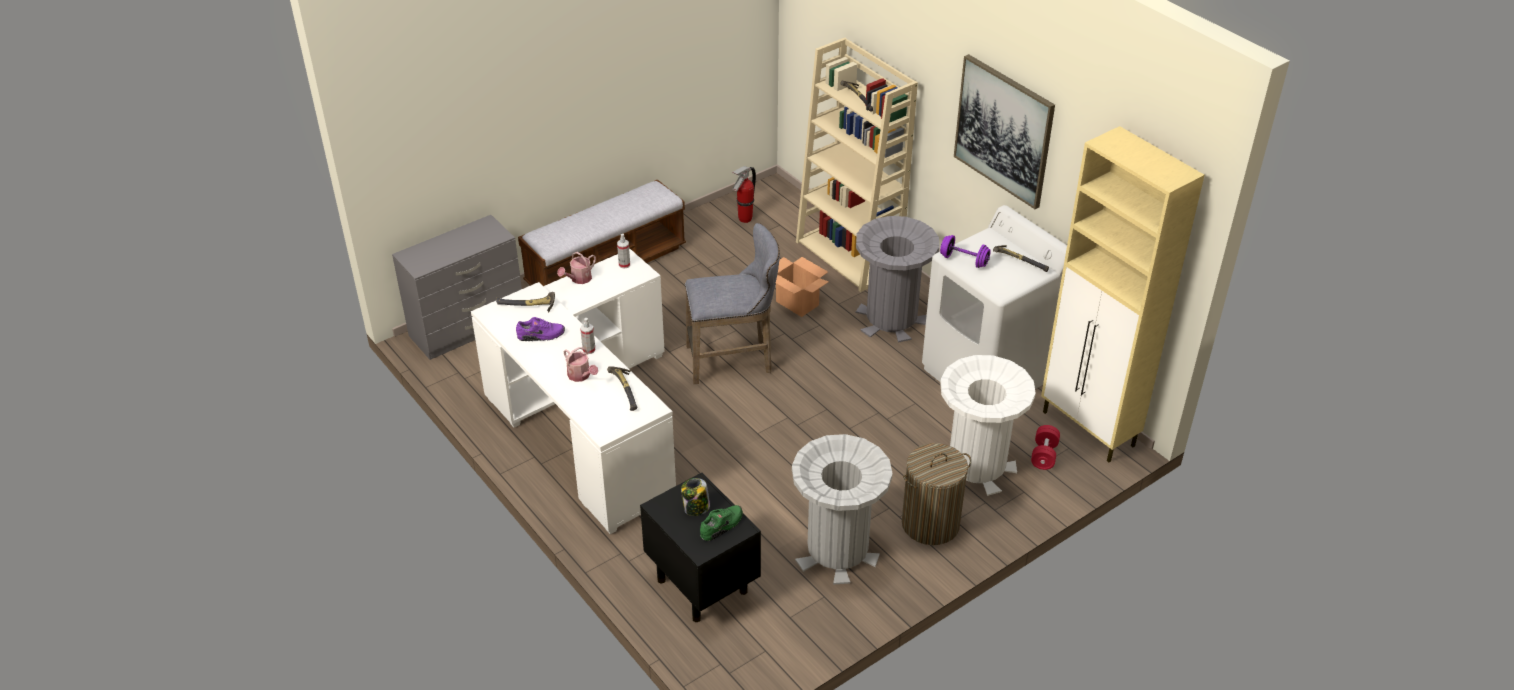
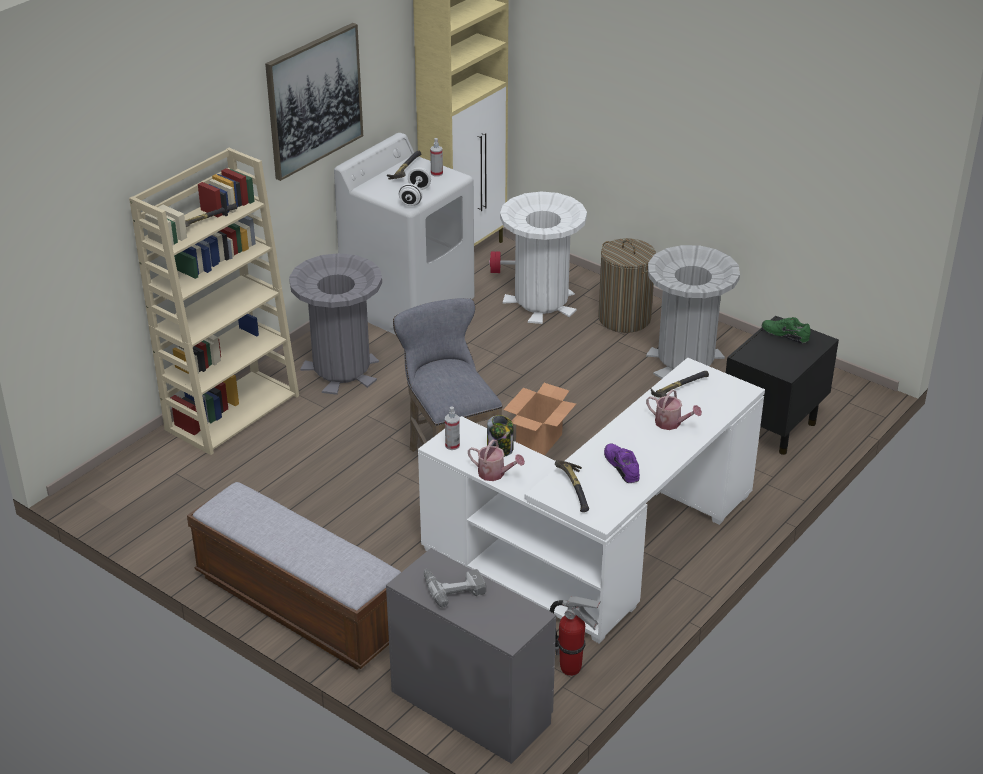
camera: 105 degrees left, 5 degrees down
(470, 240) = (453, 587): none -> power drill
(581, 376) = (671, 423): watering can -> watering can turned 90 degrees clockwise
(589, 350) = (627, 427): spray bottle -> spray bottle (436, 173)
(696, 508) = (774, 351): jar -> jar (500, 449)
(744, 219) = (167, 504): fire extinguisher -> fire extinguisher (571, 669)
(796, 303) = (332, 436): cardboard box -> cardboard box (539, 442)
(964, 260) = (415, 197): purple dumbbell -> white dumbbell

